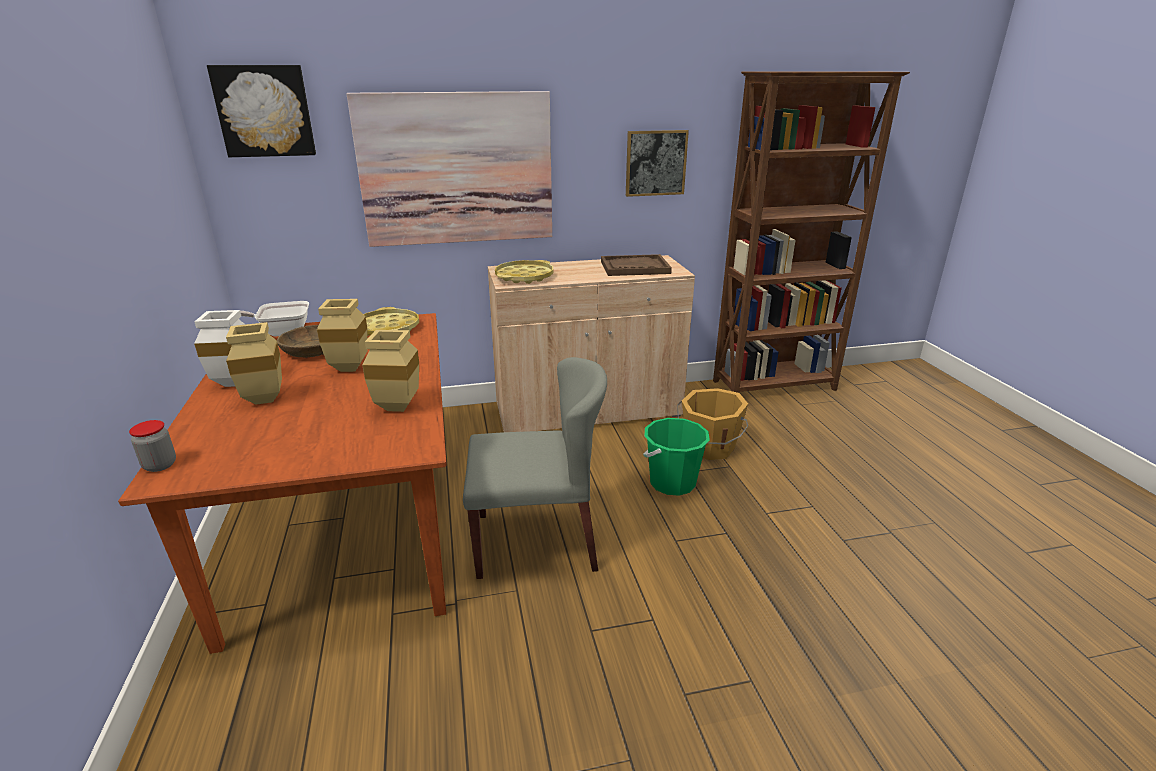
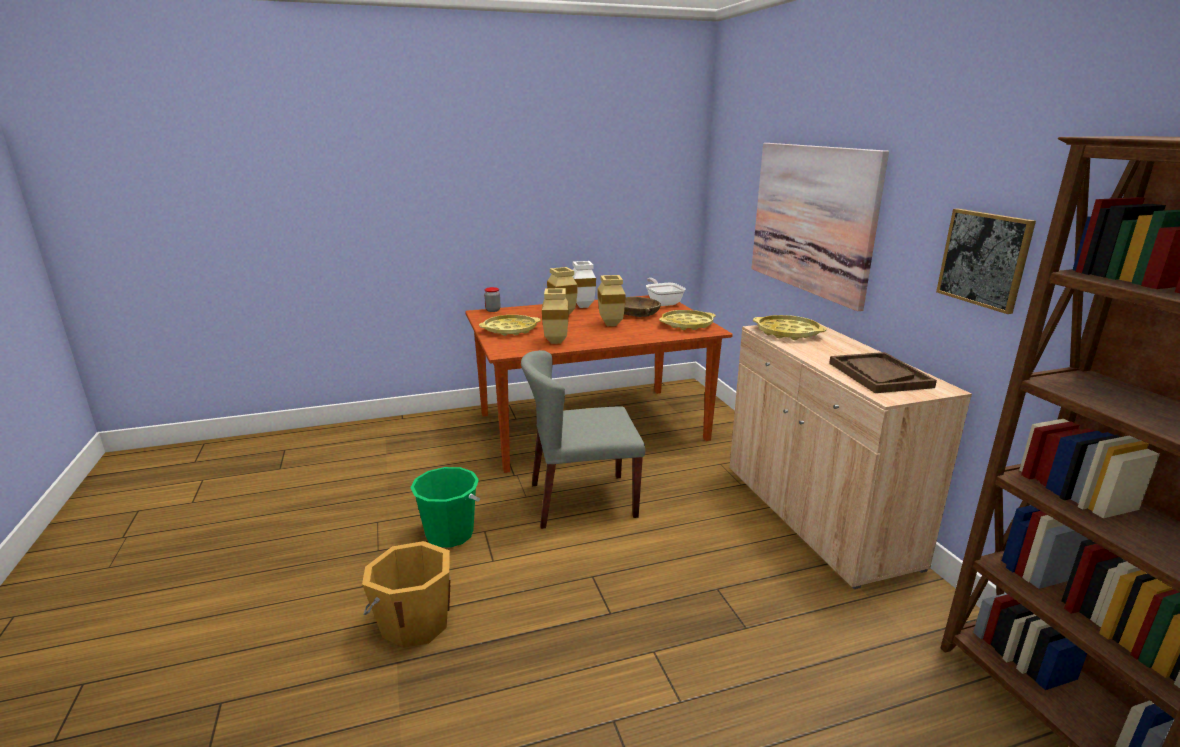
camera: 85 degrees right, 5 degrees down
(264, 111) = (734, 153): picture -> none
(306, 445) = (510, 329): none -> yellow tray
(537, 540) = (582, 500): grey chair -> grey chair turned 90 degrees clockwise
(672, 483) = (690, 577): green bucket -> green bucket (450, 534)
(709, 447) = (784, 612): orange bucket -> orange bucket (414, 622)

